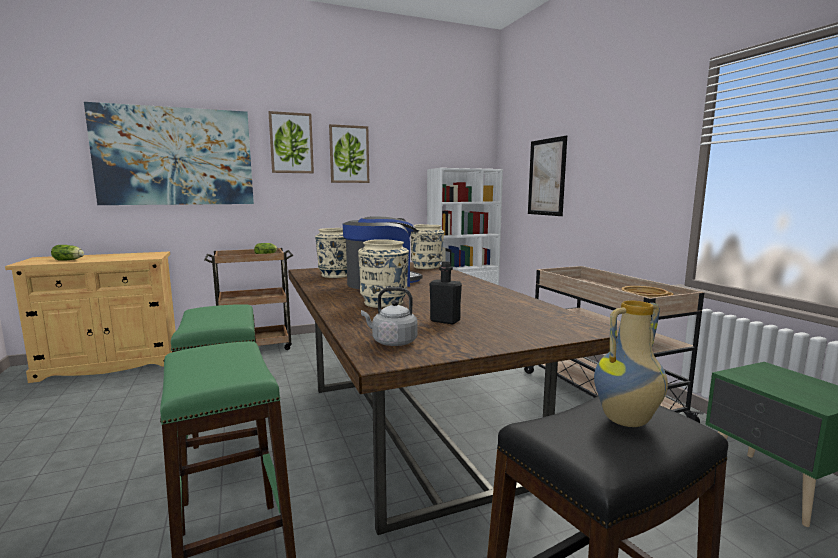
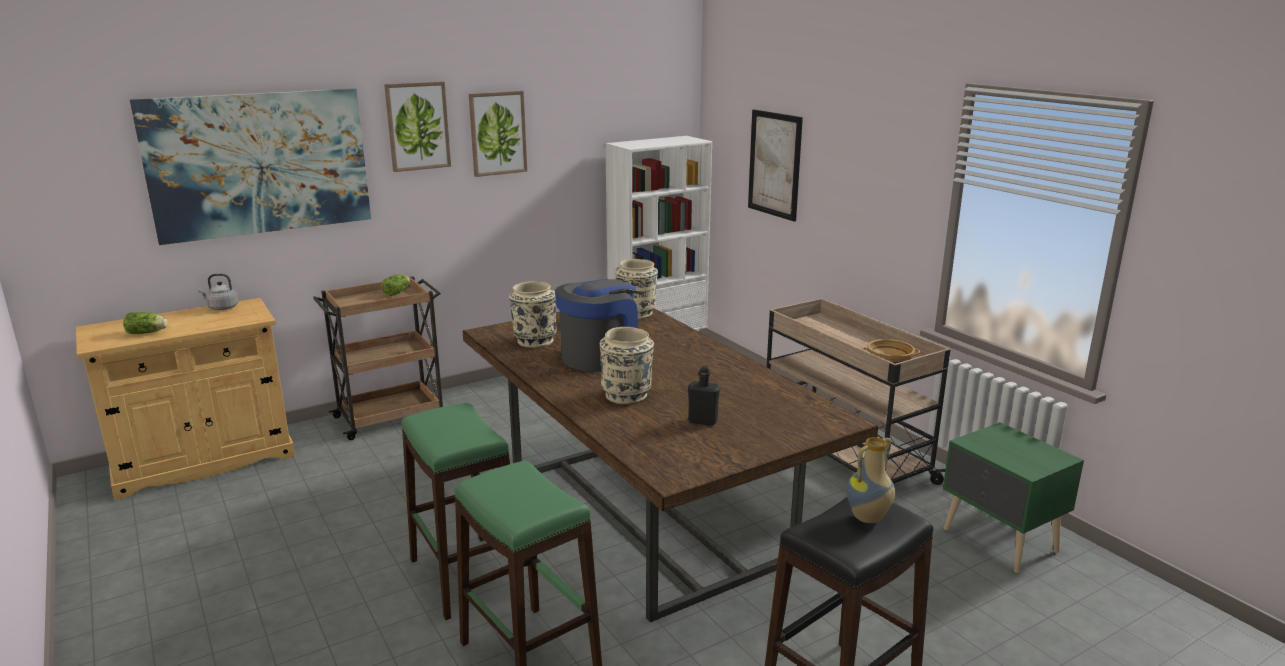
camera: 10 degrees left, 10 degrees up
(392, 342) = (668, 456): grey kettle -> grey kettle (221, 308)

